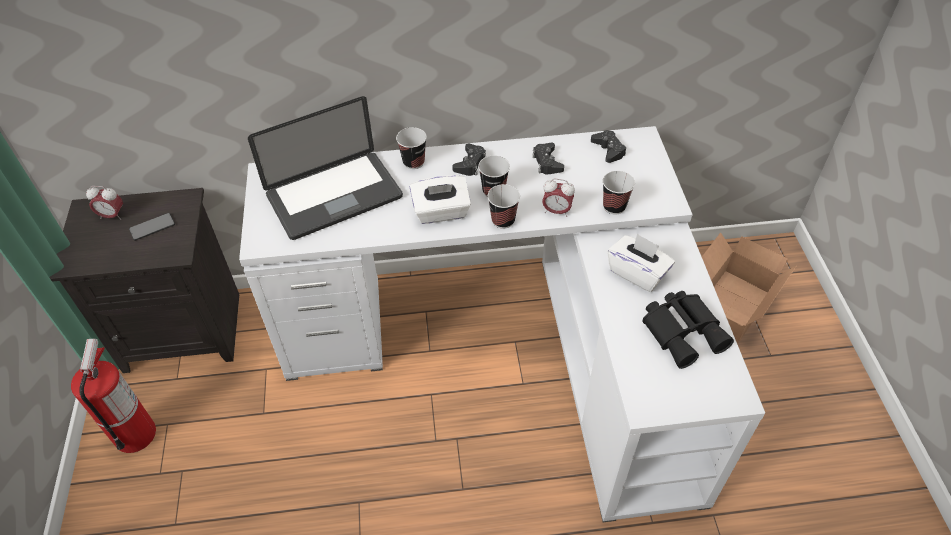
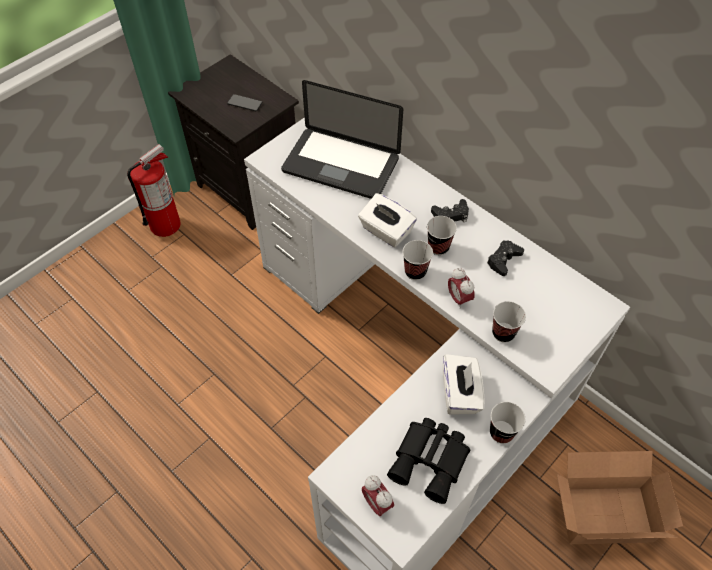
camera: 50 degrees right, 5 degrees up
(112, 216) = (235, 80): alarm clock -> alarm clock (377, 503)
(413, 162) = (417, 183): cup -> cup (501, 432)
(608, 150) = (563, 291): black game controller -> none

